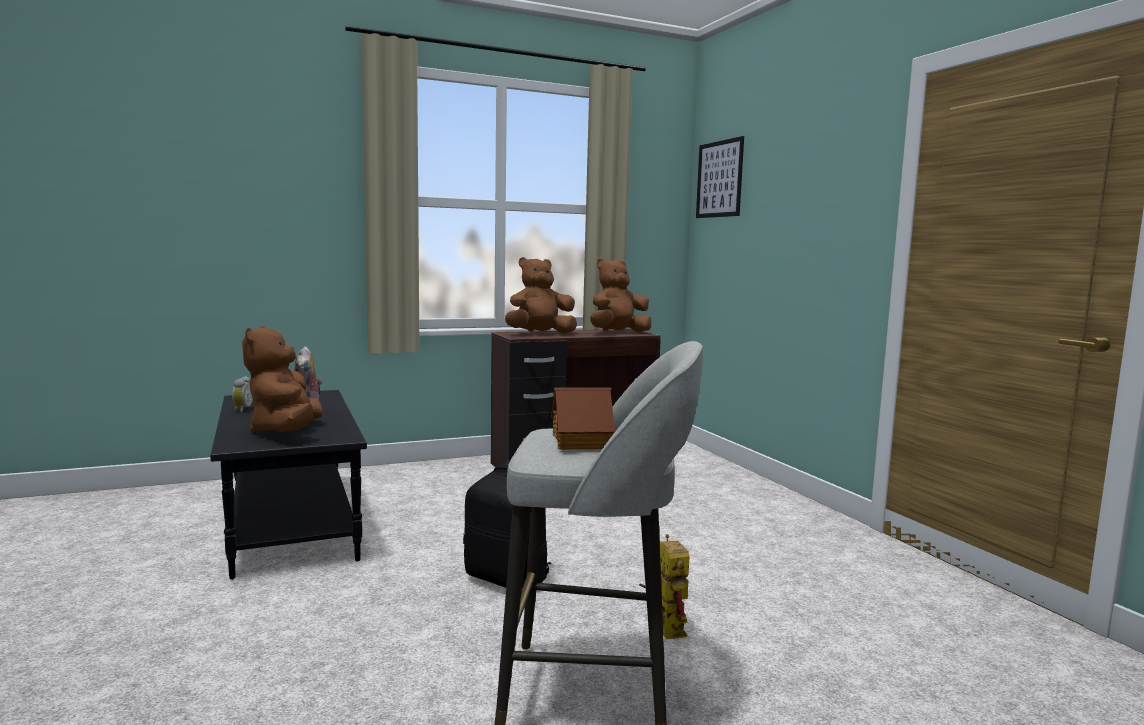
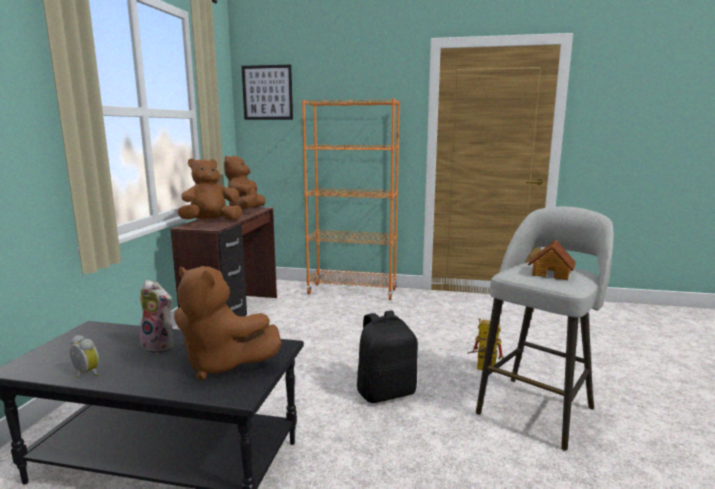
camera: 55 degrees left, 5 degrees up
(540, 334) = (211, 222): brown plush toy -> brown plush toy turned 45 degrees clockwise
(755, 491) = (352, 292): none -> orange bookcase

